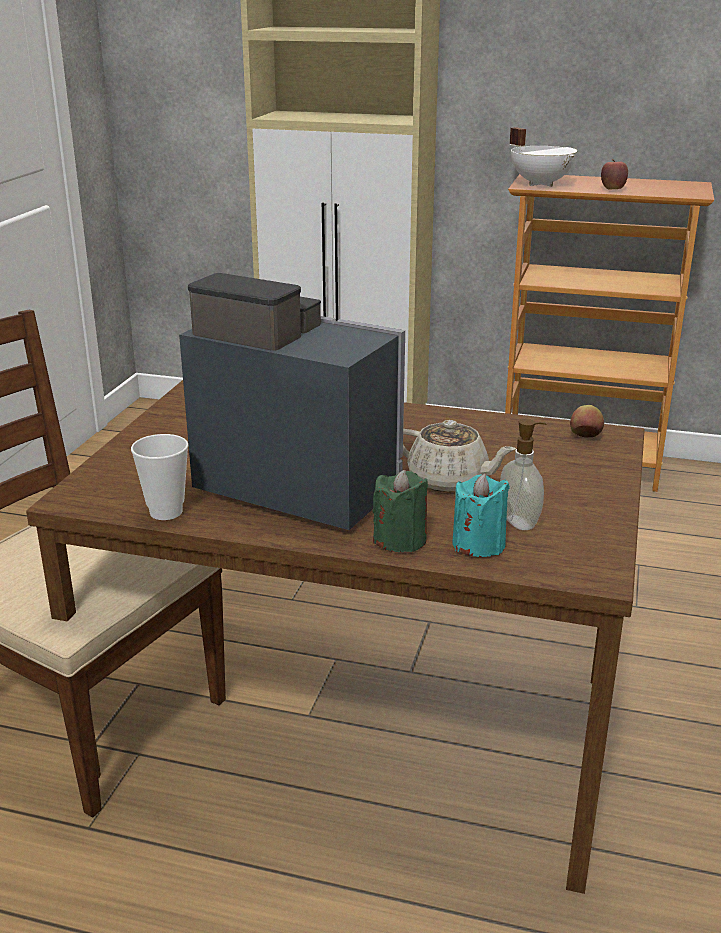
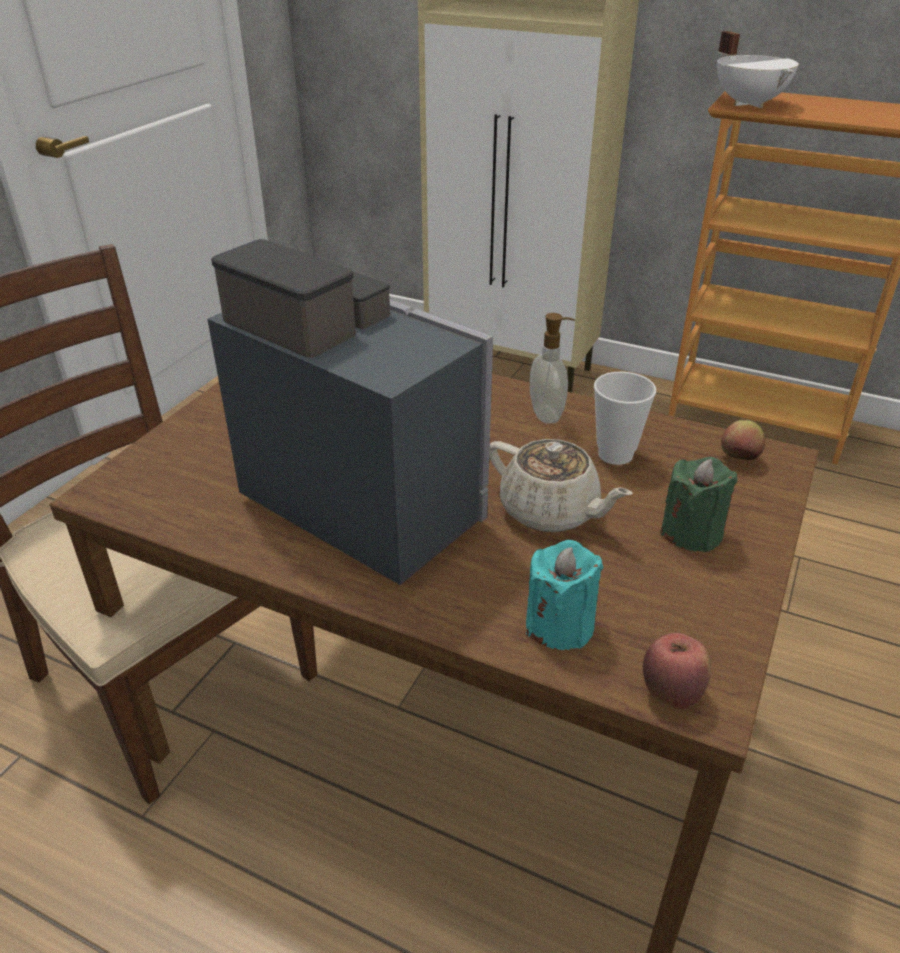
camera: 10 degrees right, 10 degrees up
(166, 512) = (200, 525): cup -> cup (615, 454)
(400, 540) = (462, 605): green candle -> green candle (691, 533)
(520, 522) = (623, 592): soap dispenser -> soap dispenser (547, 414)
(613, 189) = (836, 115): apple -> apple (671, 693)

